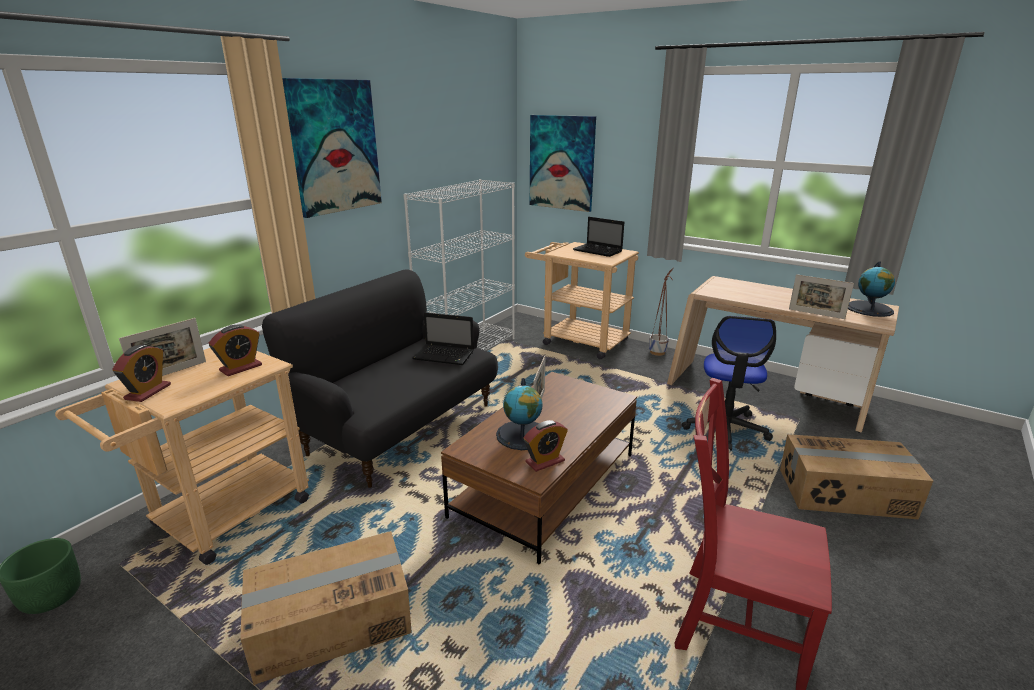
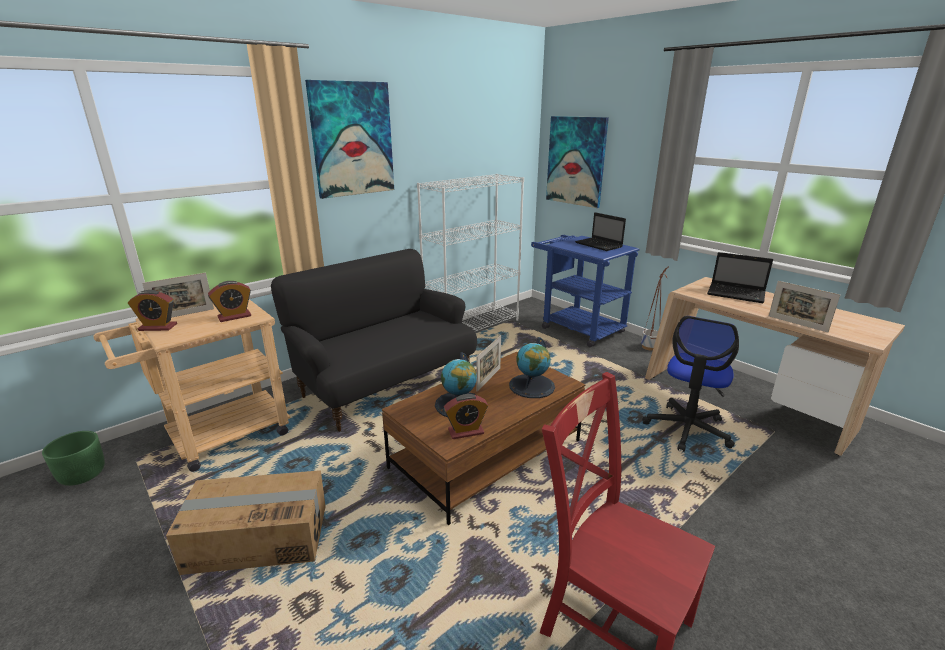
camera: 15 degrees right, 0 degrees up
(148, 392) = (158, 327): alarm clock -> alarm clock turned 60 degrees clockwise
(445, 356) = (429, 327): laptop -> laptop (737, 294)
(578, 340) = (576, 328): beige cart -> blue cart
(845, 493) = (794, 516): cardboard box -> none
(869, 309) = (865, 325): globe -> globe (532, 386)

